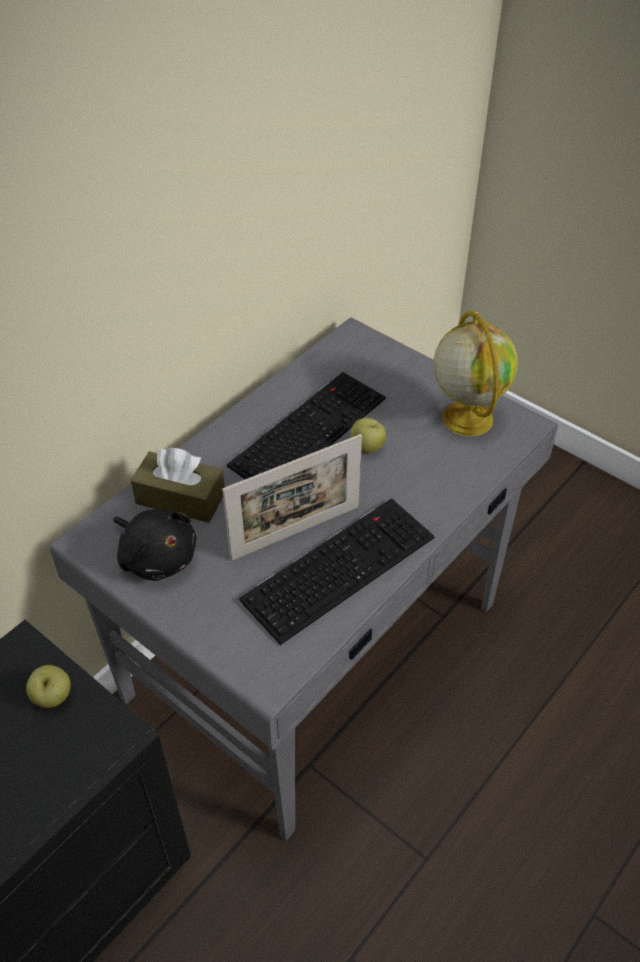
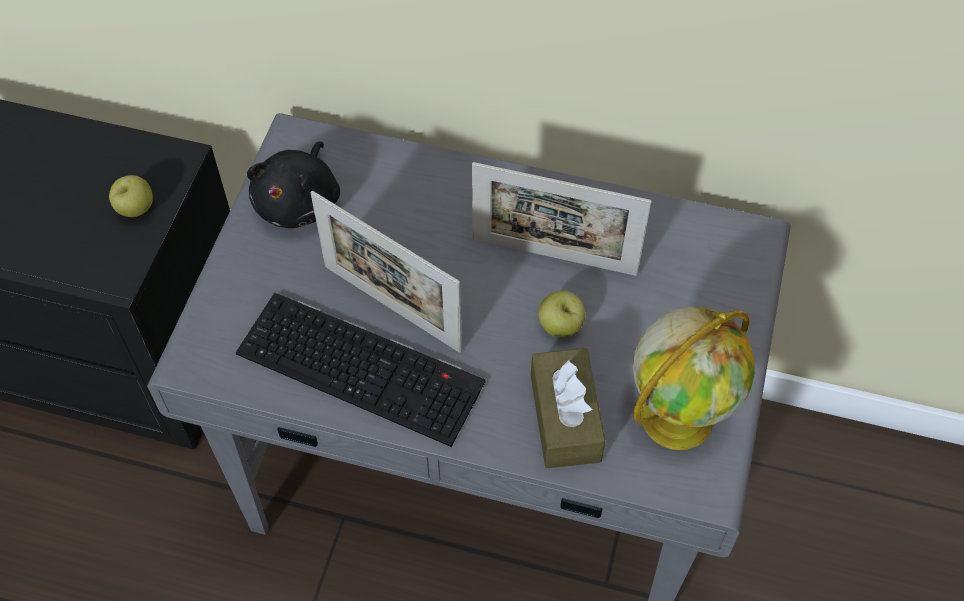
camera: 65 degrees right, 10 degrees up
(180, 498) = (387, 186): brown tissue box -> brown tissue box (565, 418)
(308, 430) = (554, 256): keyboard -> picture frame

